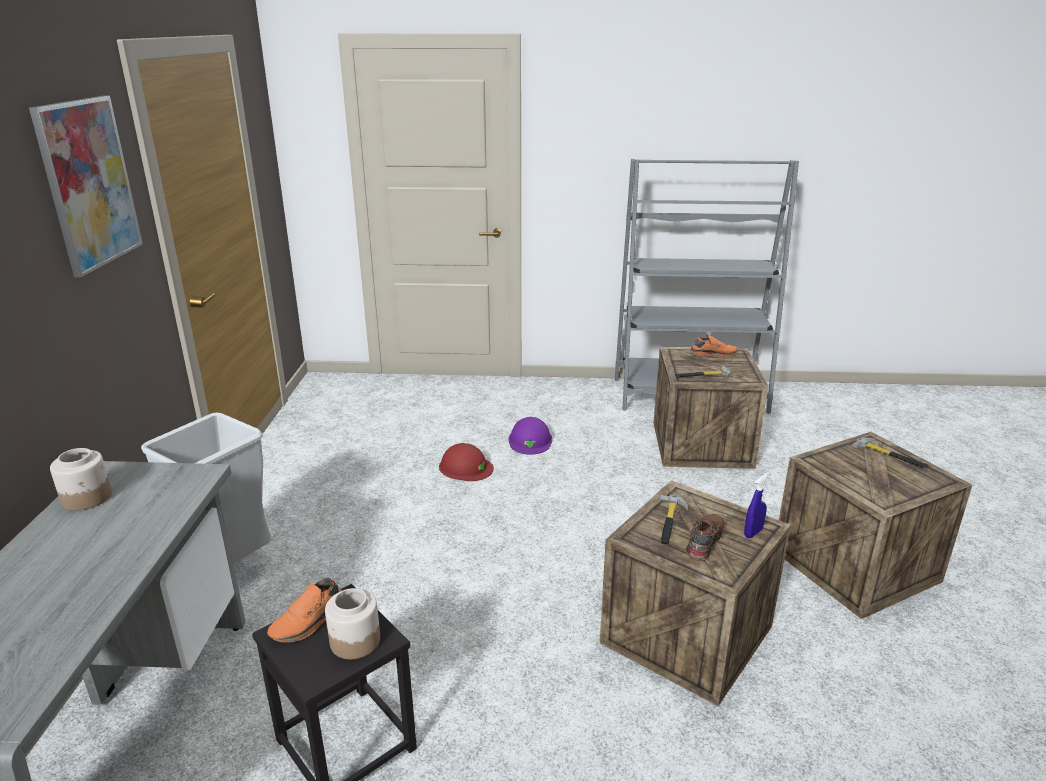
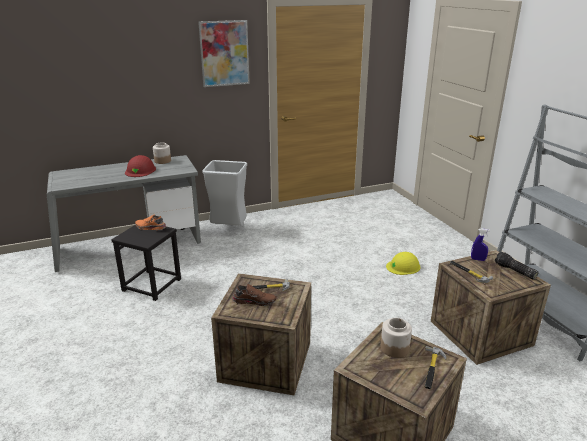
camera: 65 degrees right, 0 degrees up
(355, 641) = (143, 238): jar -> jar (394, 348)
(465, 467) = (353, 255): red hard hat -> red hard hat (140, 170)
(530, 440) = (403, 266): purple hard hat -> yellow hard hat
(712, 354) = (514, 271): orange shoe -> flashlight
(753, 533) = (274, 316): blue spray bottle -> blue spray bottle (478, 259)

